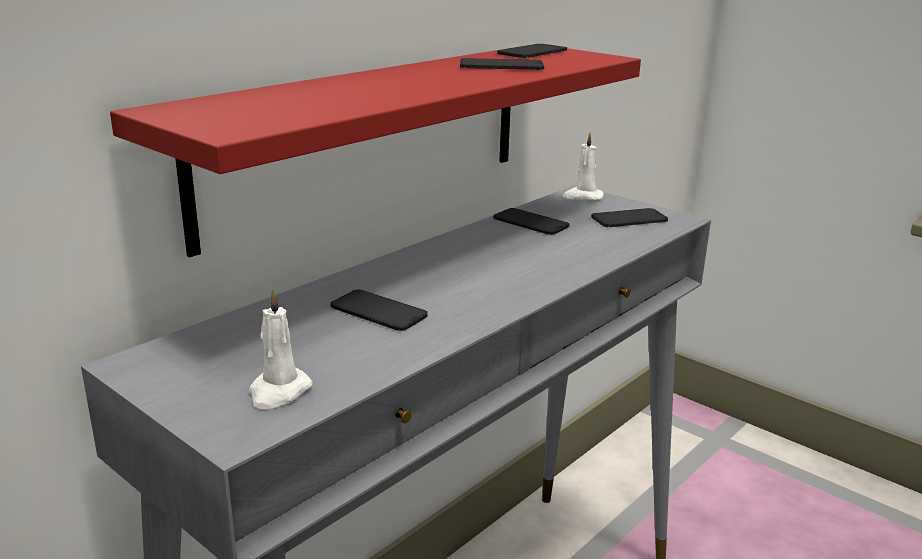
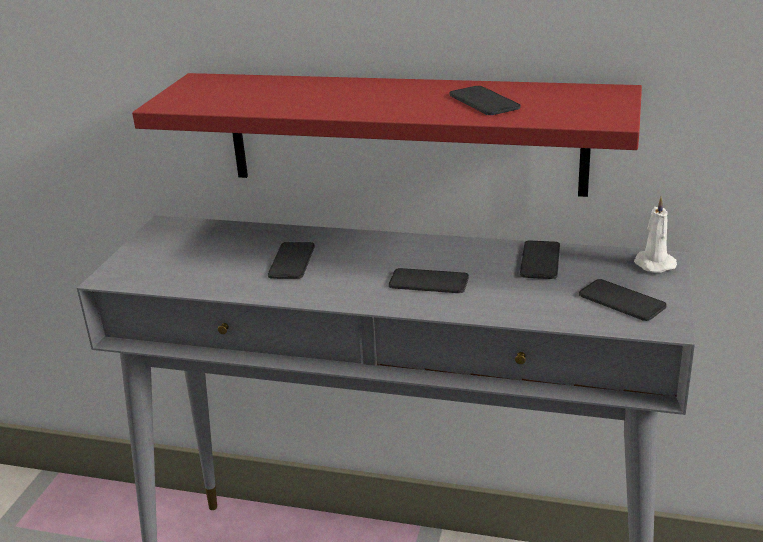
camera: 65 degrees right, 5 degrees up
(278, 392) = (161, 271): white candle -> none
(532, 52) = (578, 94): phone -> phone (428, 282)

